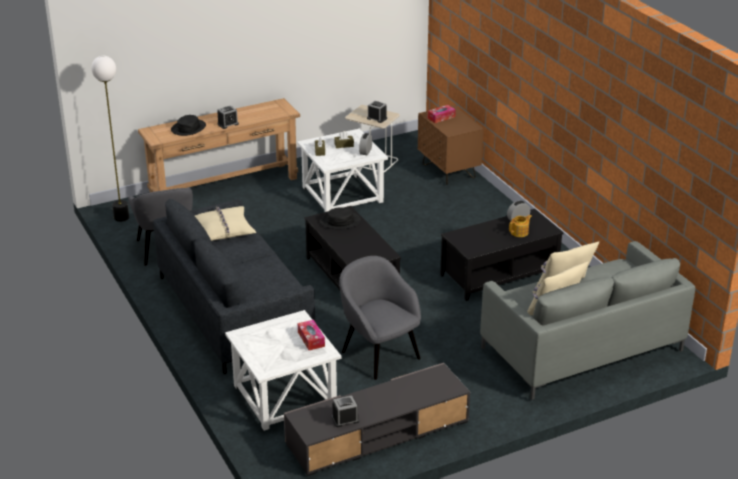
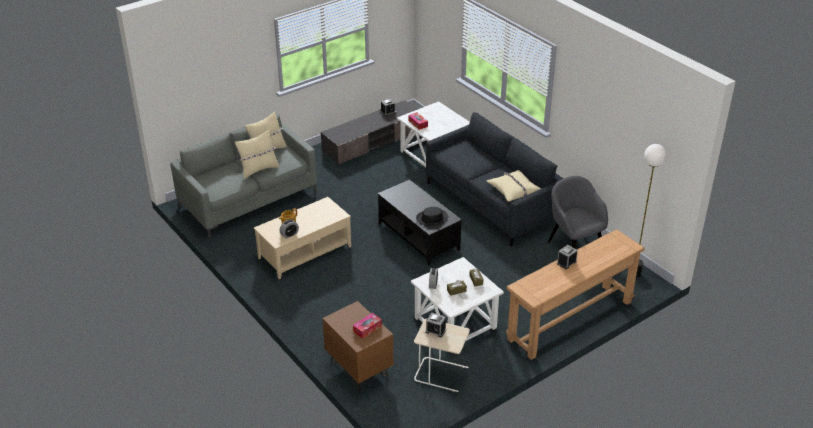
camera: 170 degrees right, 5 degrees up
(188, 128) = (599, 253): black hat -> none
(379, 354) = (383, 183): grey armchair -> none
(500, 275) = (304, 252): black coffee table -> beige coffee table

